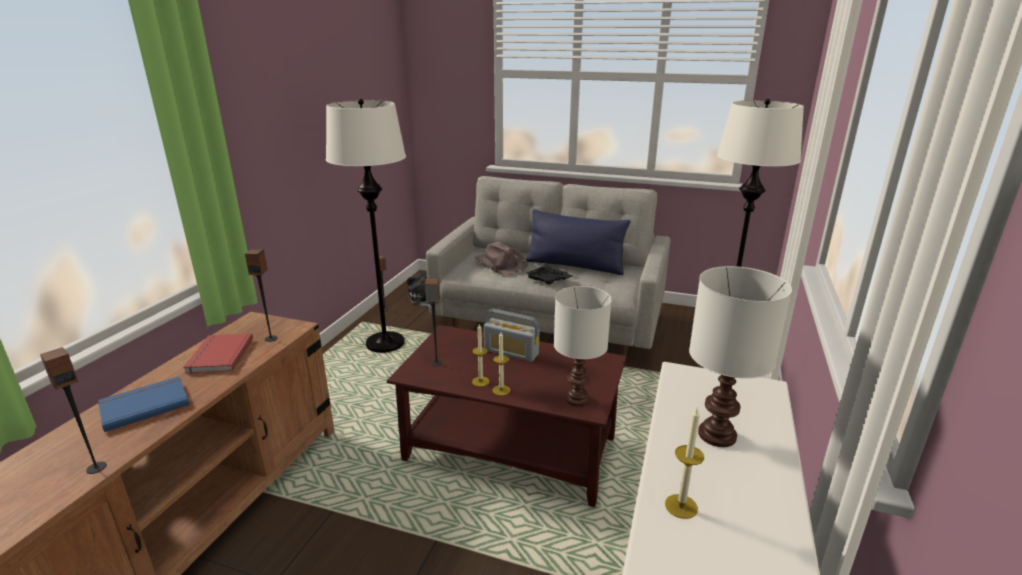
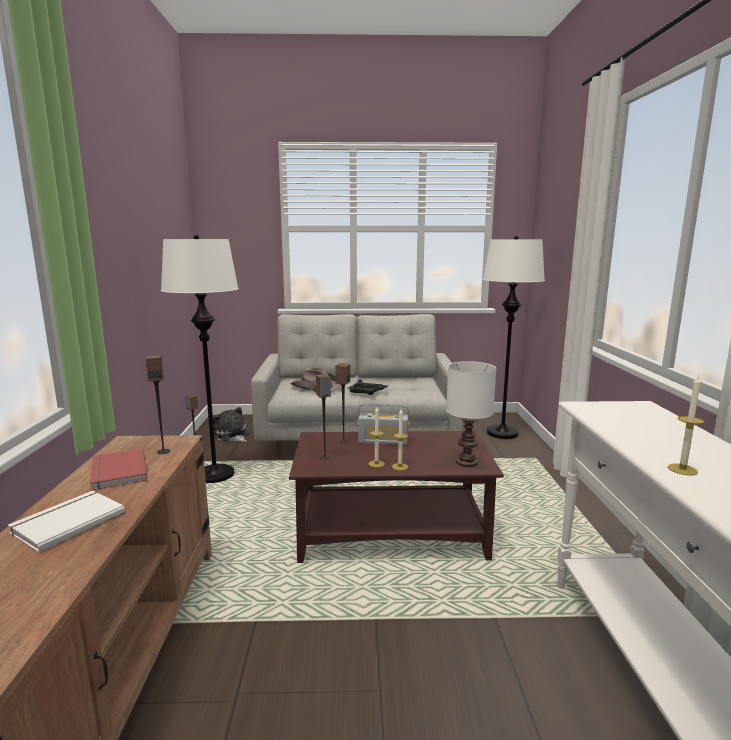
camera: 20 degrees left, 10 degrees down
(96, 467) = (60, 583): speaker -> speaker (343, 440)
(144, 405) = (67, 522): blue book -> white book
(575, 266) = (379, 382): blue pillow -> none
(718, 435) = (651, 431): white table lamp -> none

